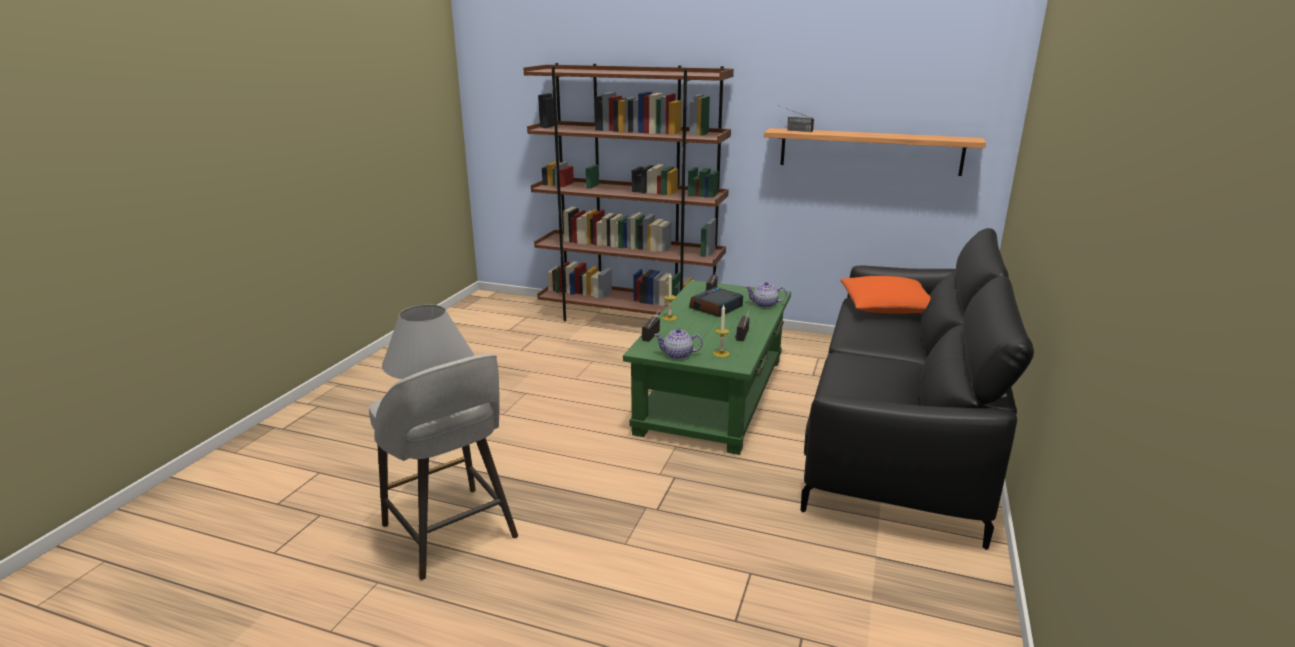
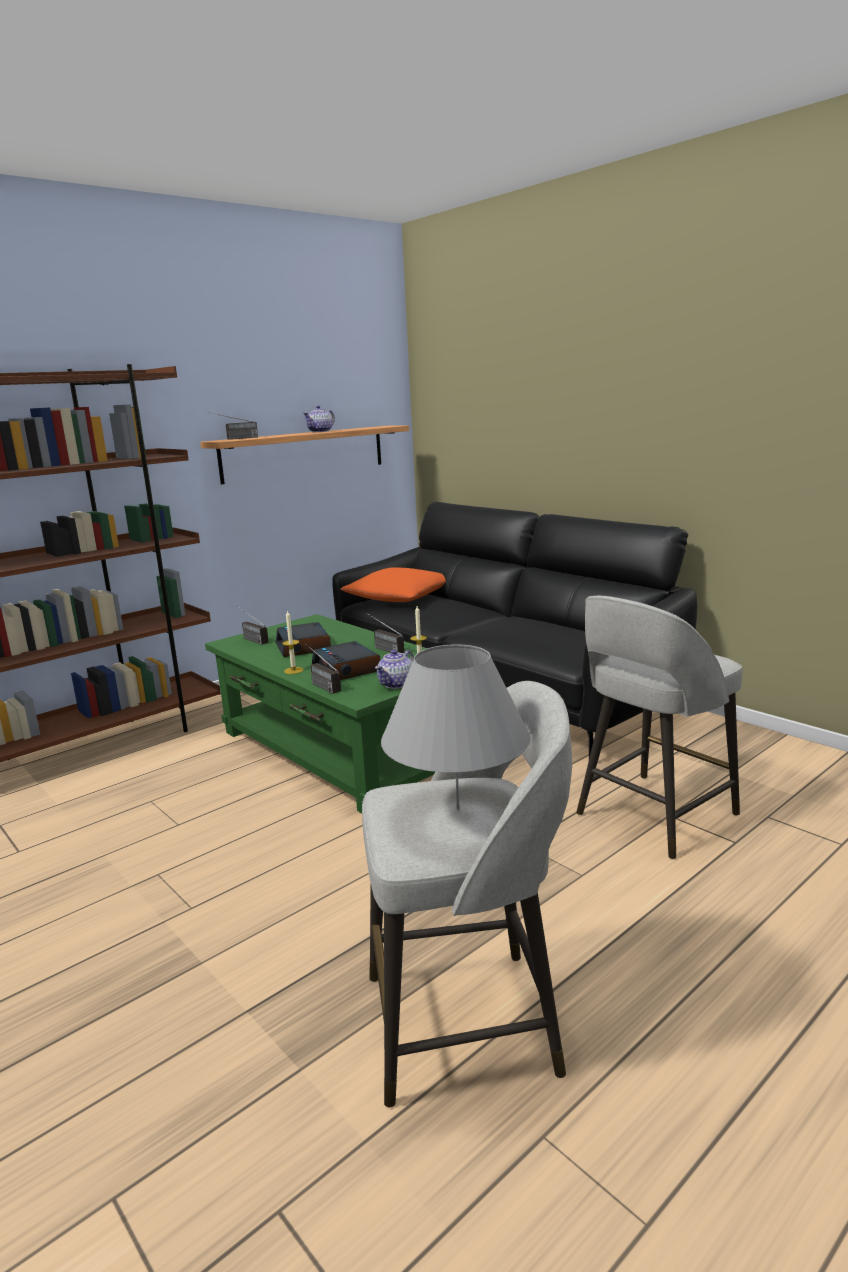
camera: 60 degrees left, 5 degrees down
(689, 332) = (347, 669): none -> alarm clock
(741, 564) = (653, 815): none -> grey stool
(765, 305) = (332, 628): teapot -> teapot (320, 431)

